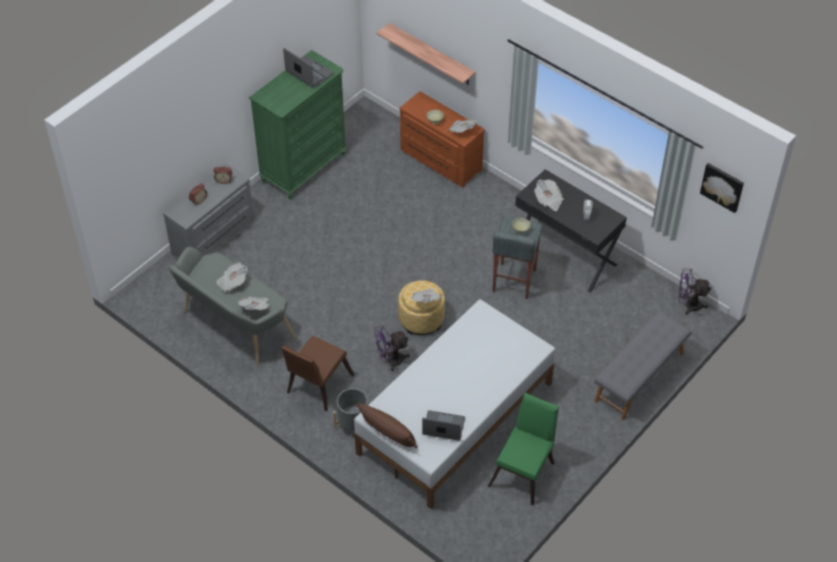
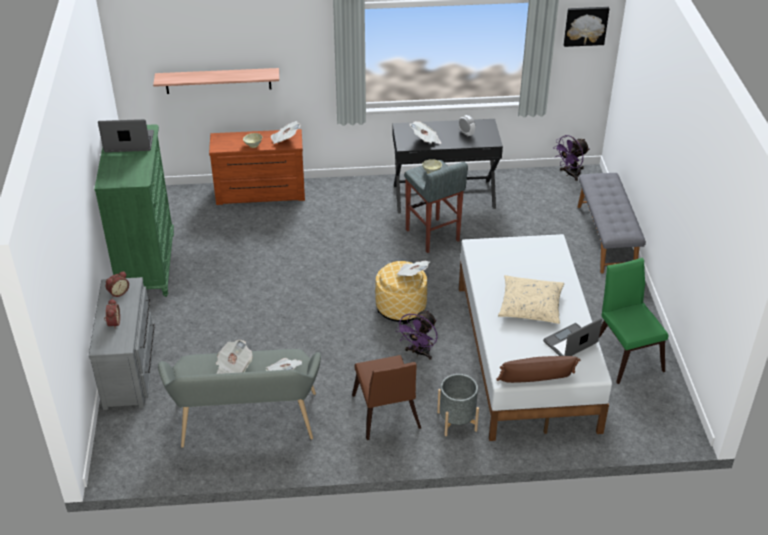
camera: 45 degrees left, 10 degrees down
(455, 382) = (530, 306): none -> beige pillow

